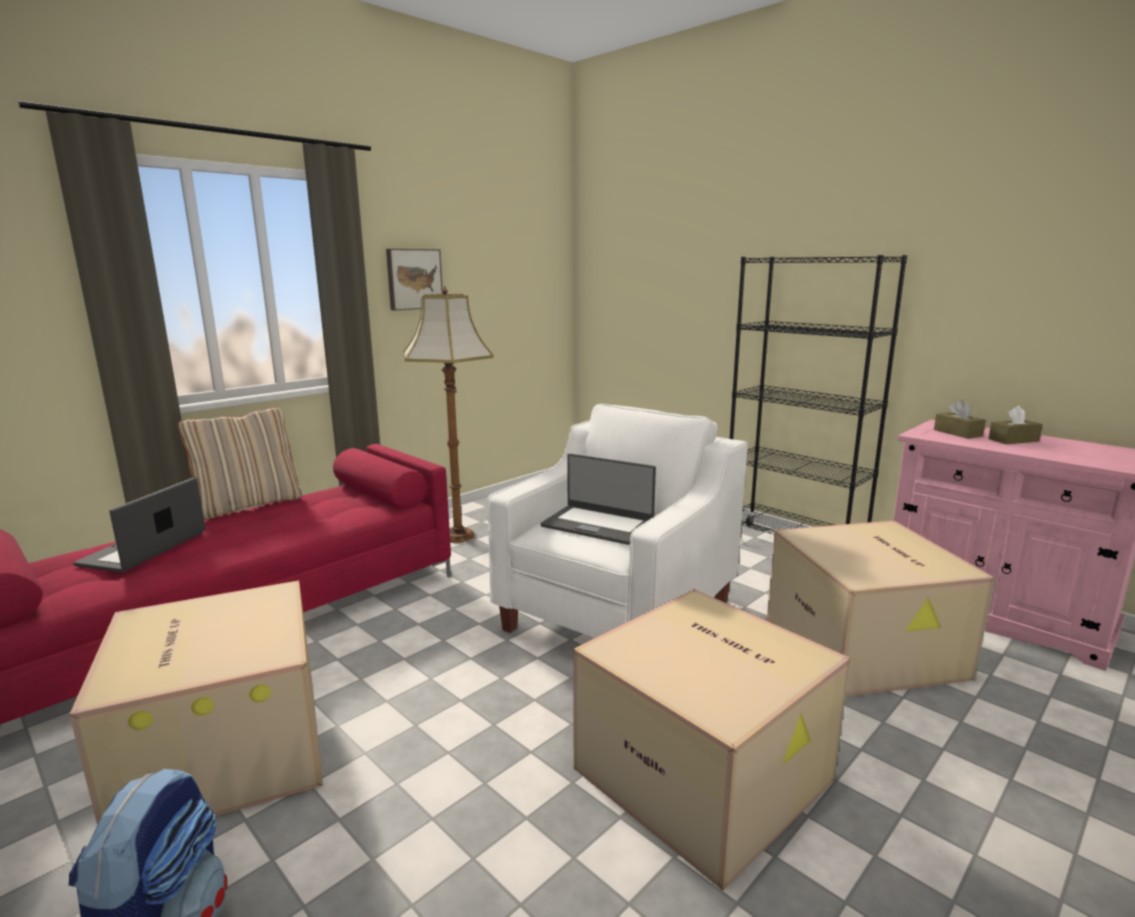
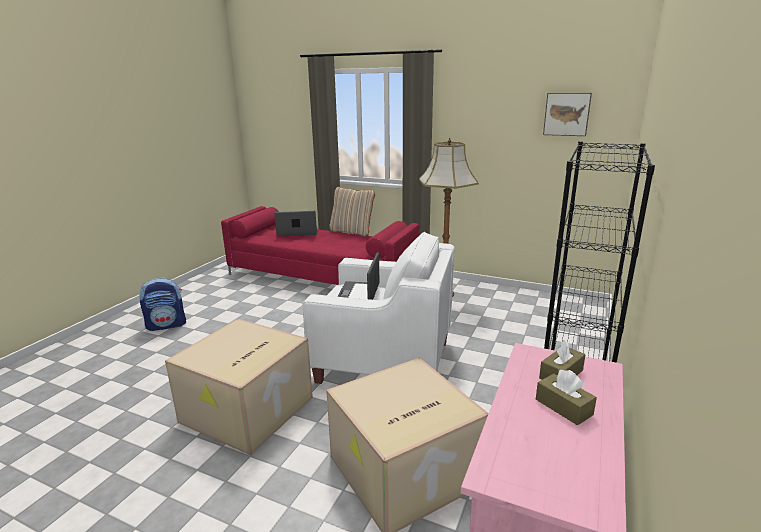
camera: 70 degrees right, 5 degrees up
(221, 750) = (242, 304): cardboard box -> none
(413, 279) = (472, 129): picture -> picture (566, 114)

